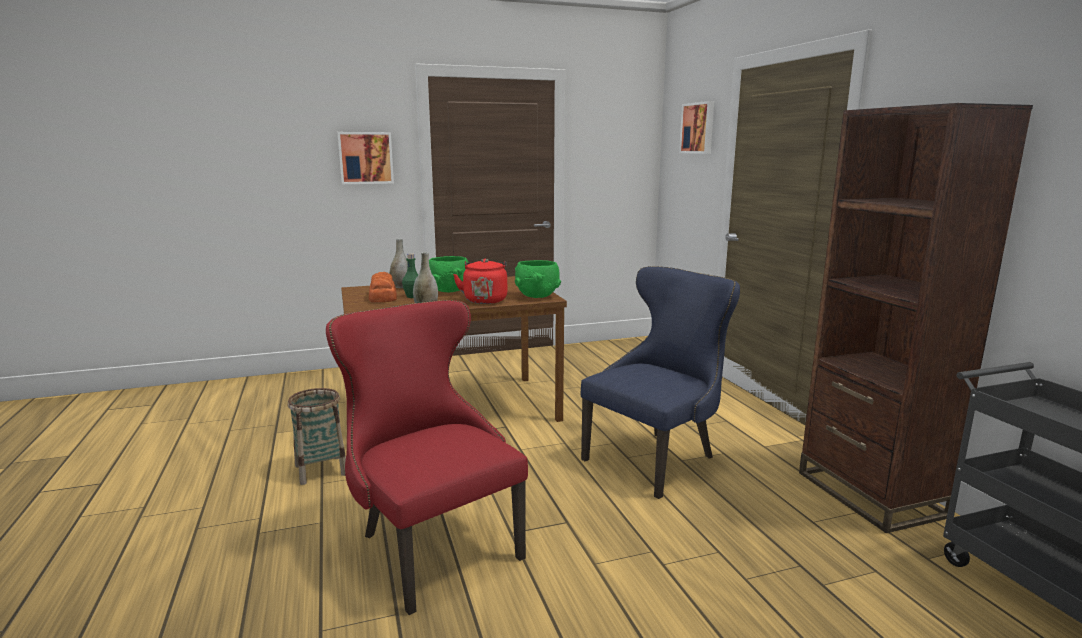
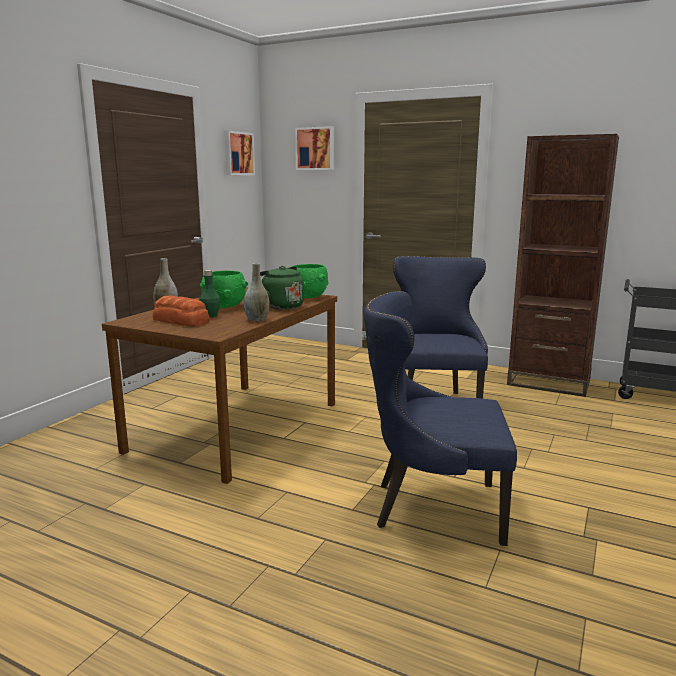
camera: 45 degrees left, 0 degrees up
(321, 470) = (232, 511): basket -> none
(366, 158) = (37, 171): picture -> picture (238, 153)
(432, 546) = (432, 508): red chair -> blue chair
(485, 300) = (280, 306): red kettle -> green kettle

